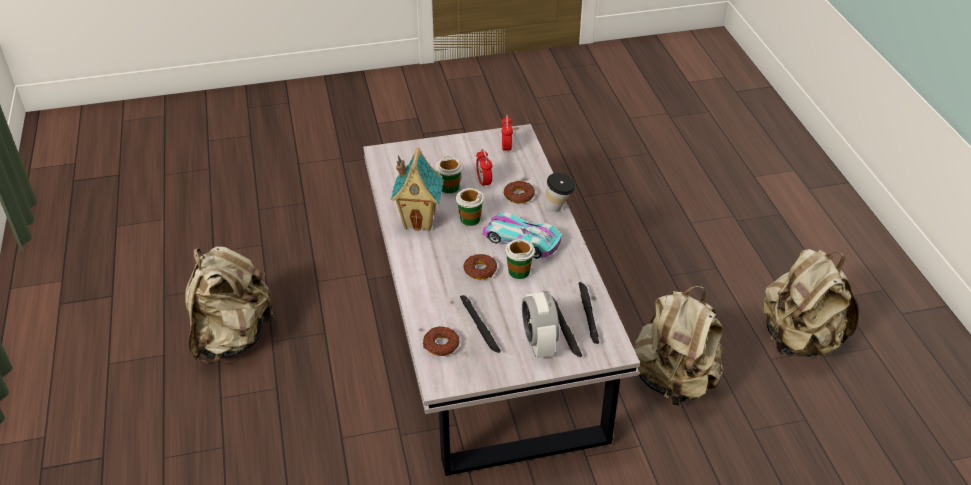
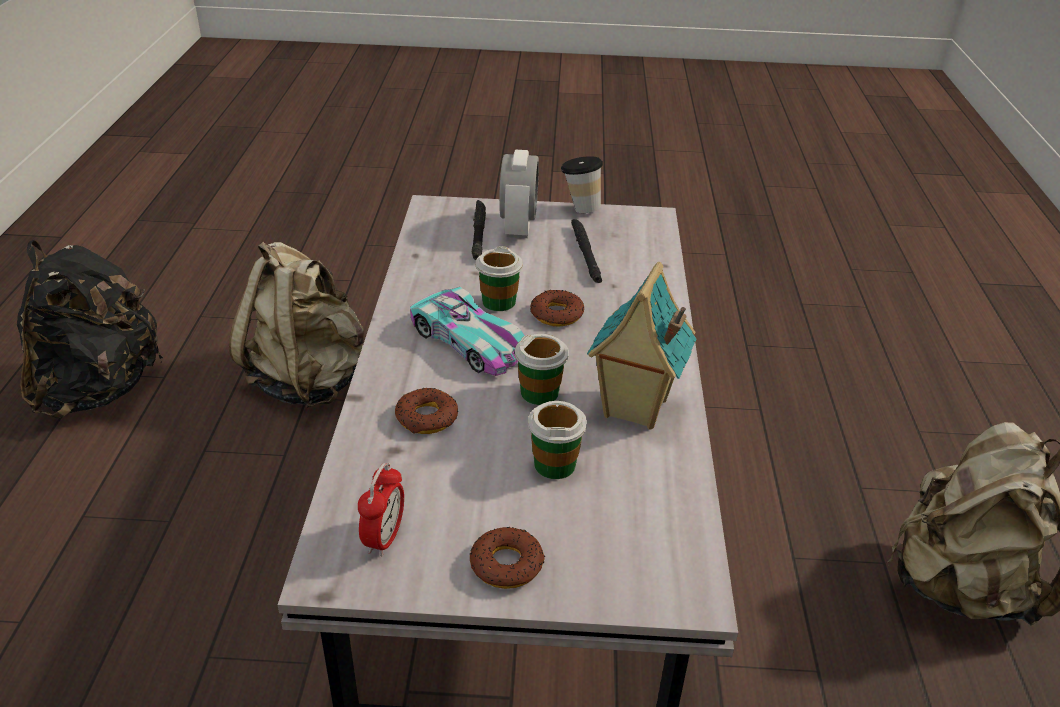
camera: 165 degrees left, 5 degrees down
(441, 345) = (642, 246): donut -> donut (507, 564)
(484, 182) = (479, 460): alarm clock -> none
(558, 208) = (372, 379): cup -> cup (580, 208)
(588, 315) = (437, 240): black flashlight -> none
(799, 340) = (100, 388): beige backpack -> black backpack

